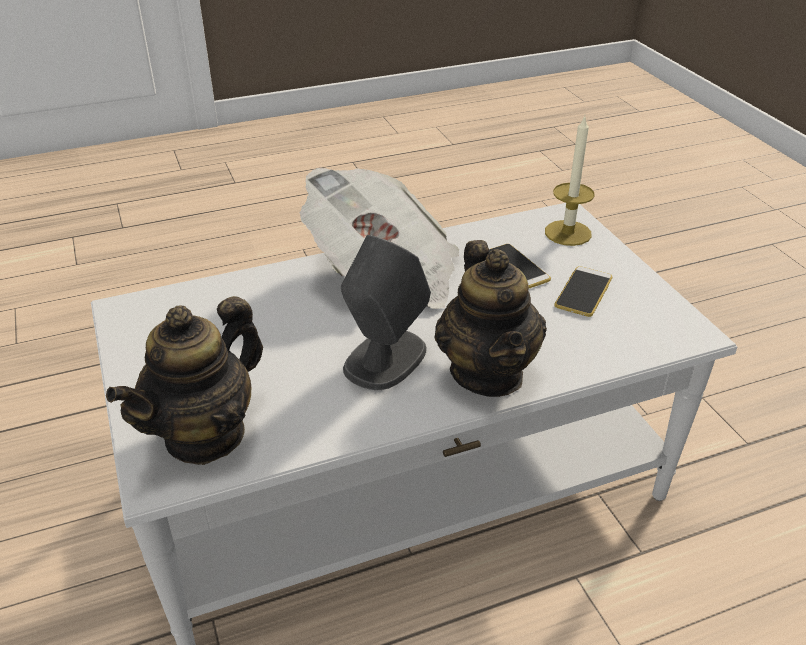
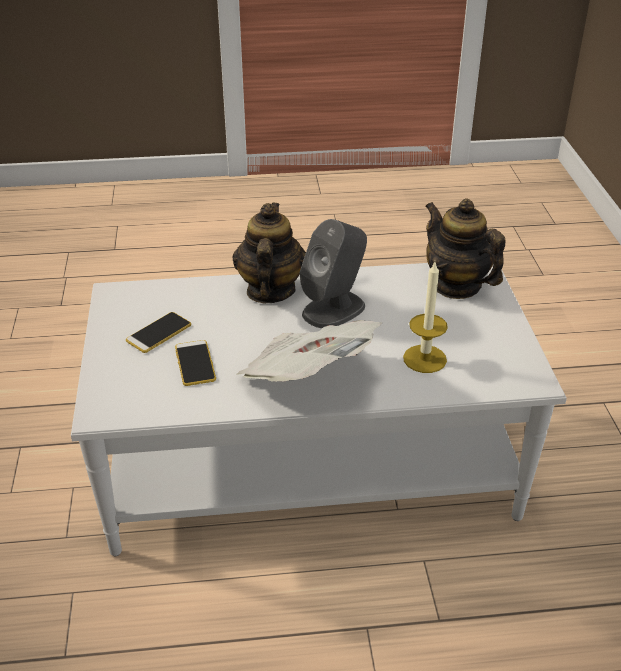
camera: 165 degrees left, 0 degrees up
(205, 434) = (456, 285): teapot -> teapot turned 90 degrees counterclockwise
(568, 233) = (119, 391): candle -> candle (424, 359)

